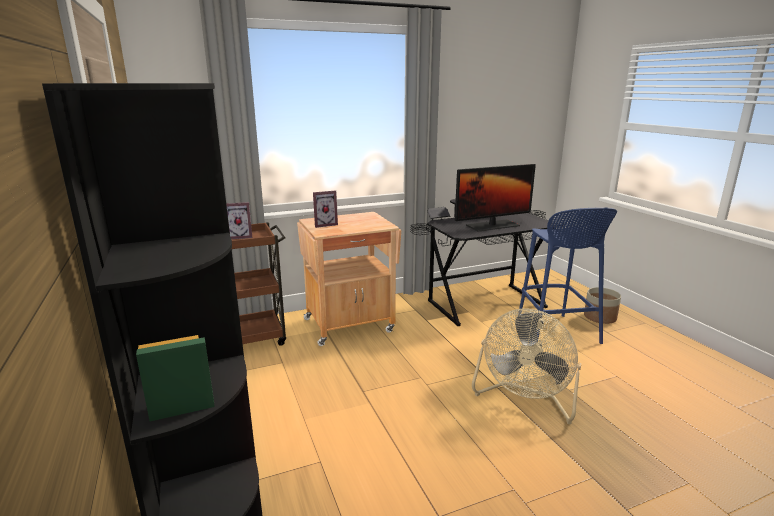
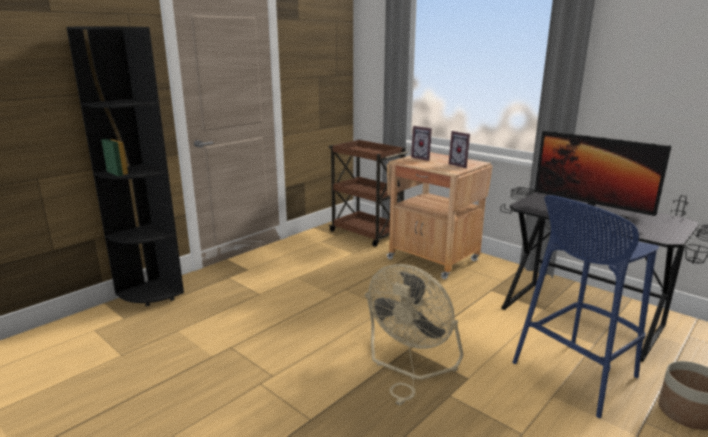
camera: 65 degrees right, 0 degrees up
(240, 236) = (376, 151): picture frame -> picture frame (461, 165)
(522, 397) = (405, 365): beige fan -> beige fan turned 120 degrees clockwise

